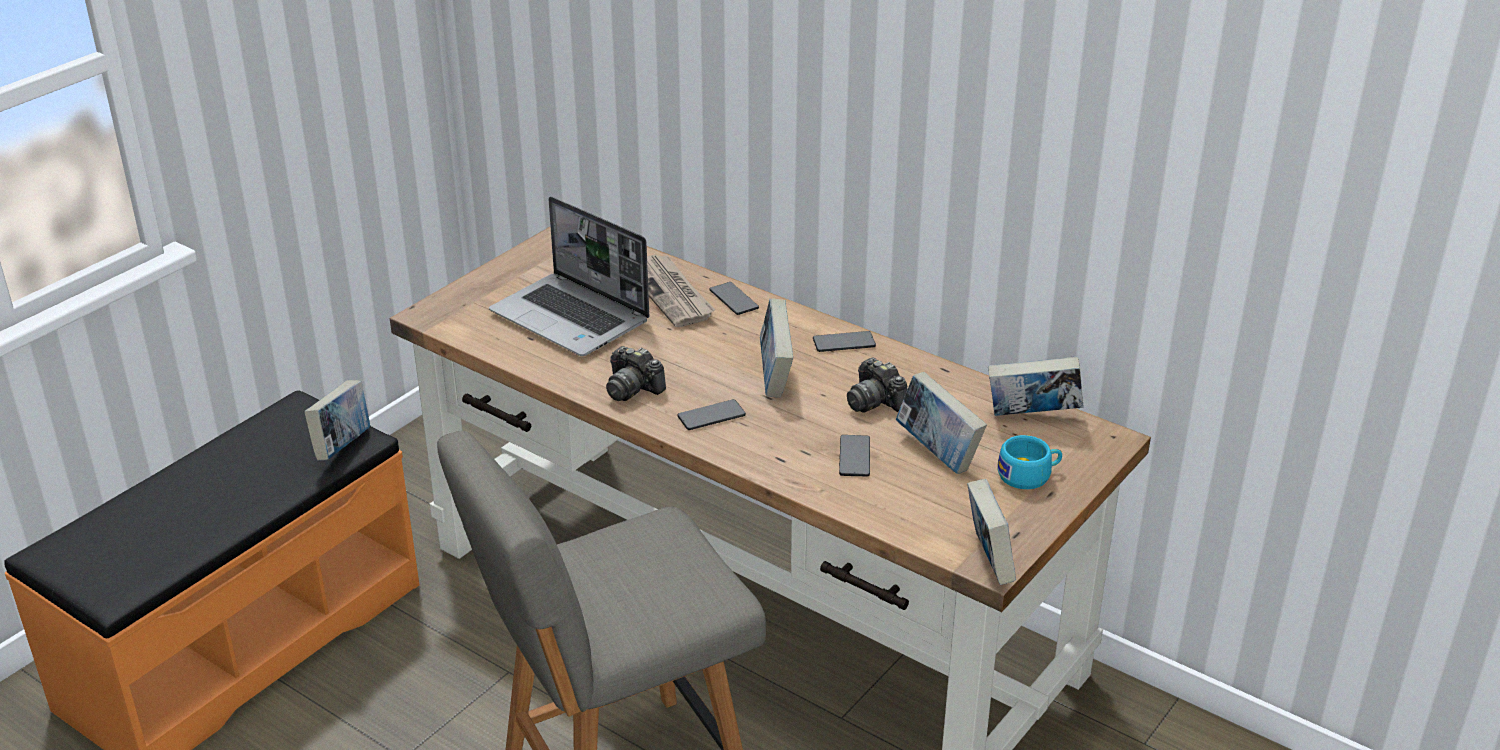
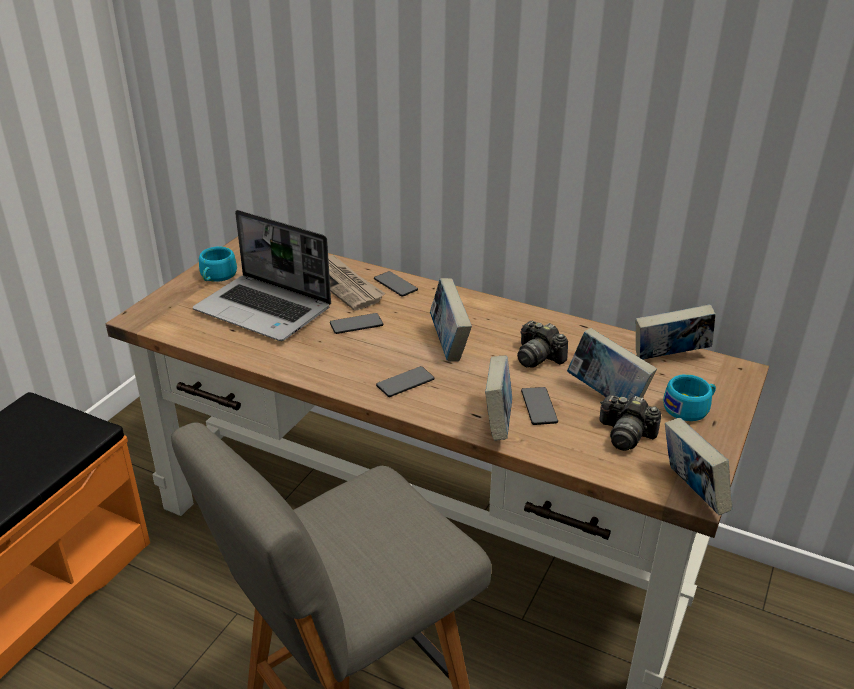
camera: 10 degrees left, 0 degrees up
(343, 446) = (73, 438): book -> book (497, 423)
(524, 272) = (216, 277): none -> turquoise cup
(632, 388) = (331, 365): camera -> camera (625, 435)
(844, 343) = (495, 311): phone -> phone (356, 324)

